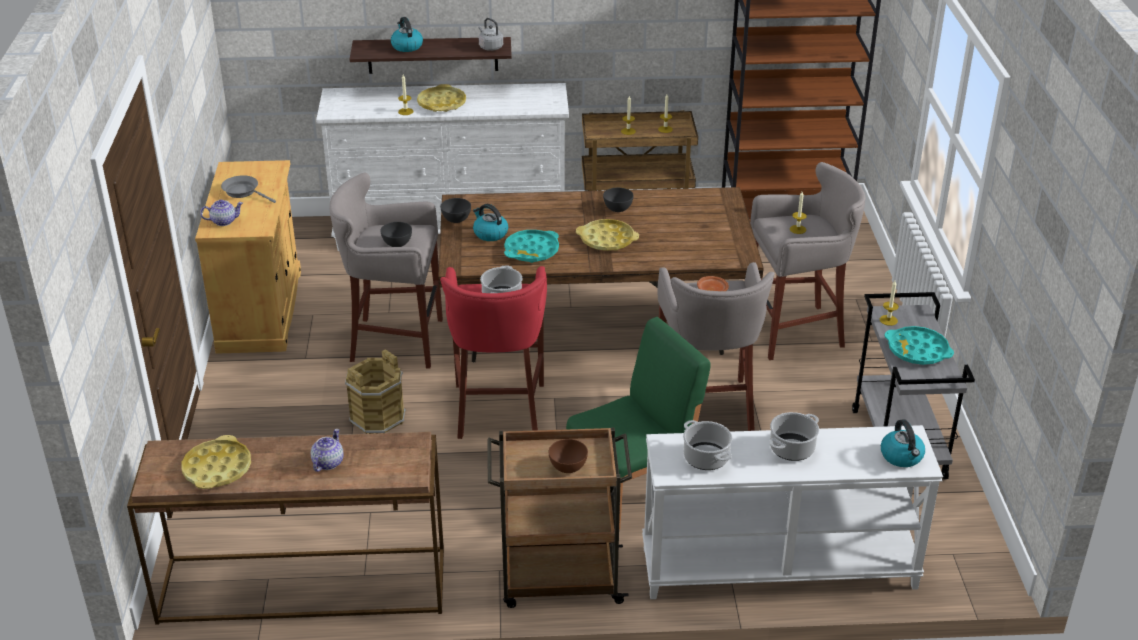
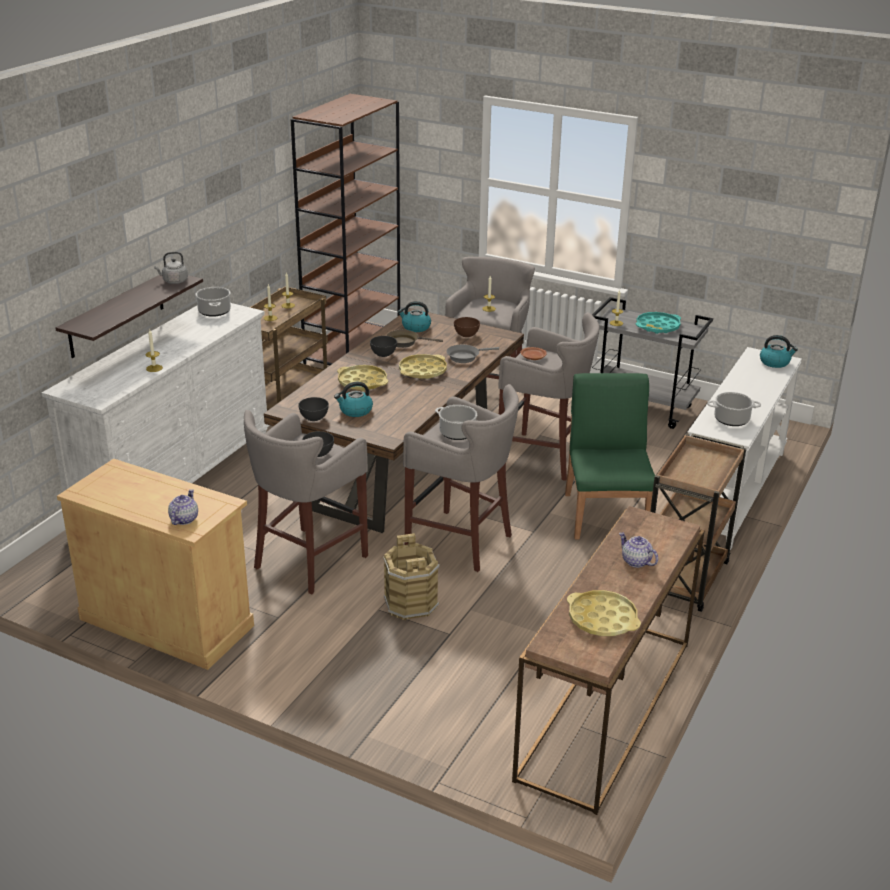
camera: 60 degrees left, 5 degrees down
(243, 192) = (141, 496): grey frying pan -> grey frying pan (465, 357)
(406, 46) = (112, 309): kettle -> kettle (415, 327)
(442, 103) = (165, 350): yellow tray -> yellow tray (362, 382)
(498, 412) = (462, 542): red stool -> grey stool
(531, 251) = (402, 402): turquoise tray -> none
(567, 467) = (710, 467): brown bowl -> brown bowl (466, 335)
(658, 211) = (405, 342): none -> brown frying pan
(792, 449) = (743, 390): cooking pot -> cooking pot (214, 311)

